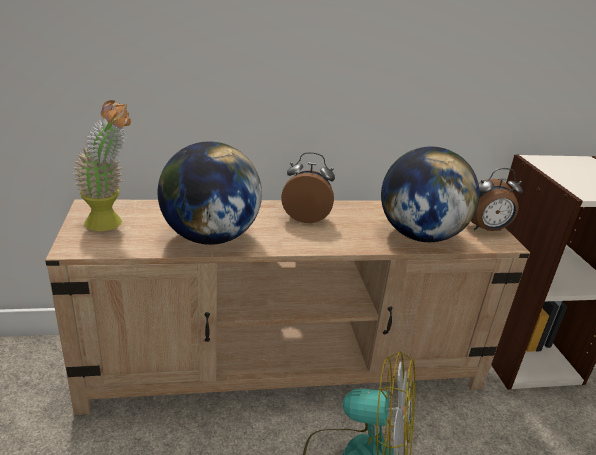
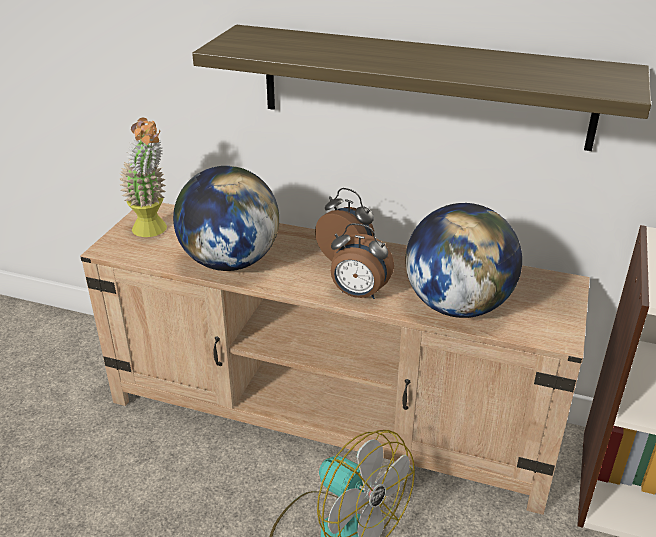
camera: 30 degrees right, 5 degrees up
(359, 59) = (423, 86): none -> shelf
(486, 229) = (554, 316): alarm clock -> alarm clock (358, 294)

